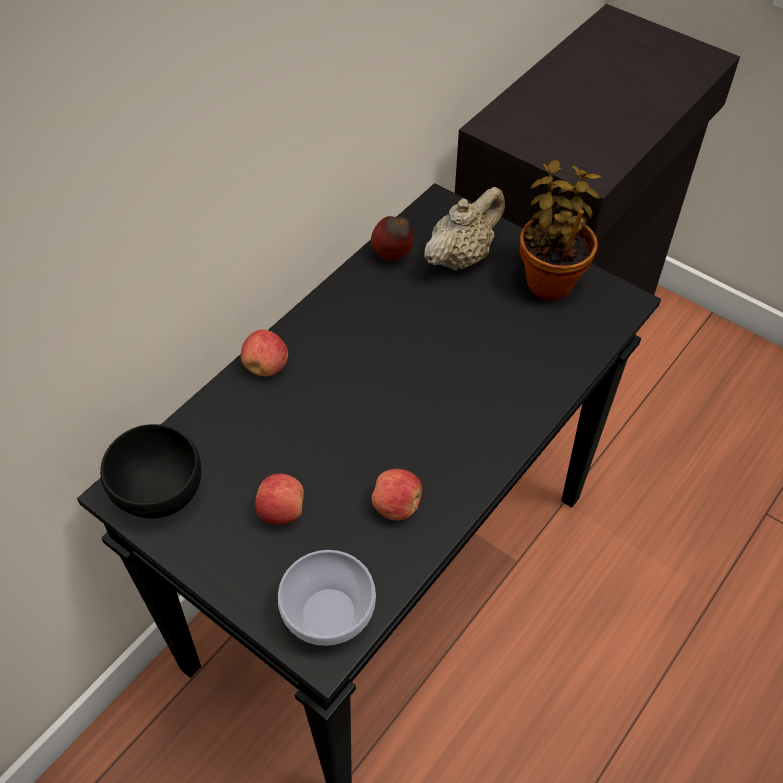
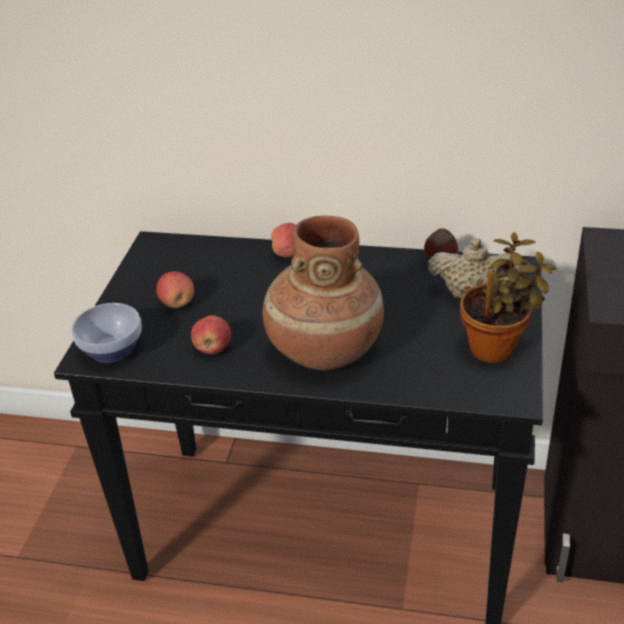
camera: 65 degrees right, 15 degrees down
(159, 493) = (161, 255): black bowl -> none
(467, 408) = (324, 350): none -> brown vase

